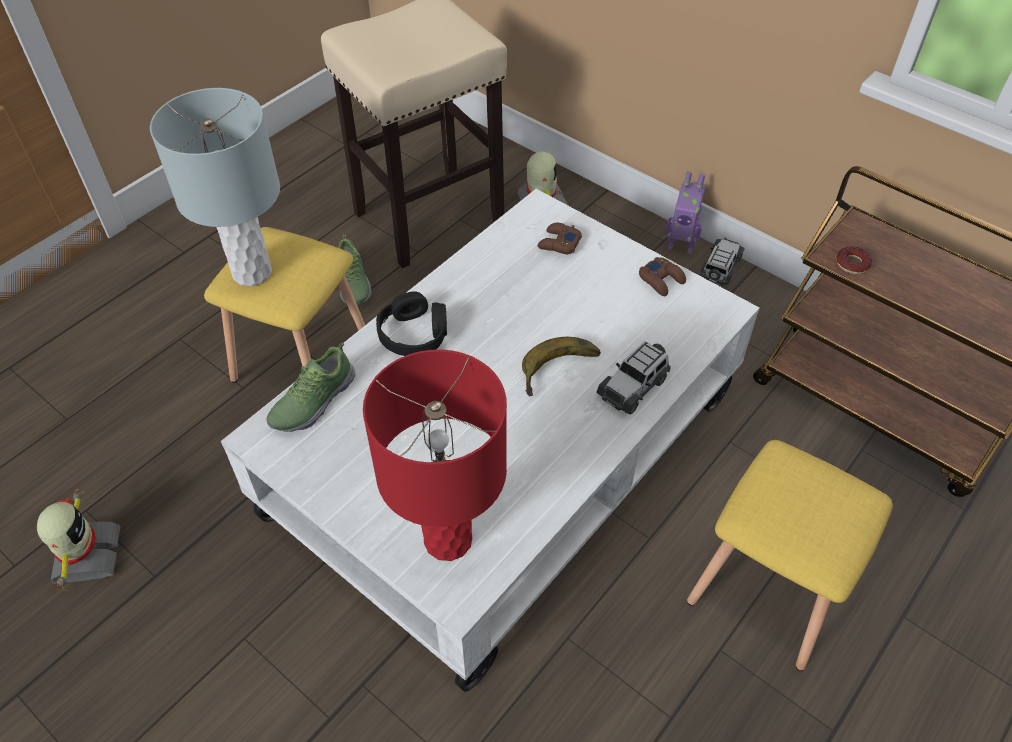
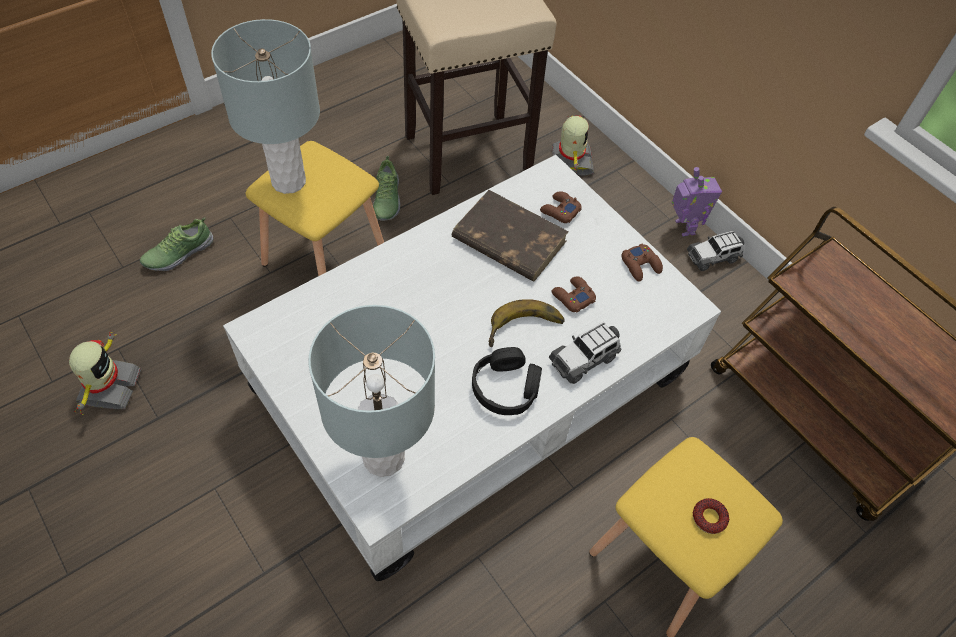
camera: 10 degrees right, 5 degrees up
(312, 401) = (307, 307): shoe -> shoe (178, 253)
(414, 334) = (409, 267): black headphones -> black headphones (506, 387)
(447, 540) = (383, 458): red table lamp -> grey table lamp
(513, 283) = (508, 239): none -> brown book
(600, 327) = (572, 297): none -> brown game controller
(680, 246) = (683, 227): toy robot -> toy robot turned 135 degrees counterclockwise
(720, 268) = (713, 257): toy car -> toy car turned 150 degrees counterclockwise
(852, 264) = (813, 293): donut -> donut (709, 518)

